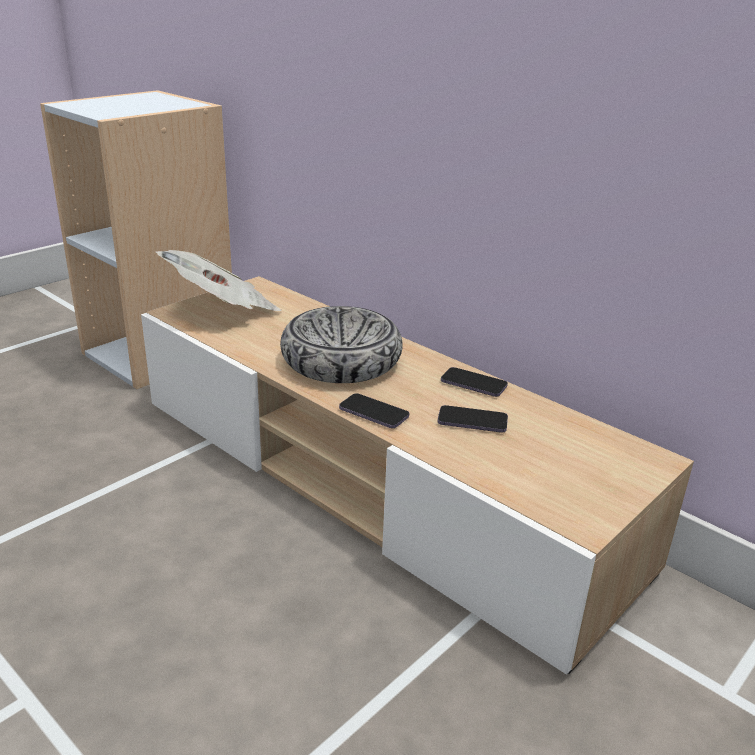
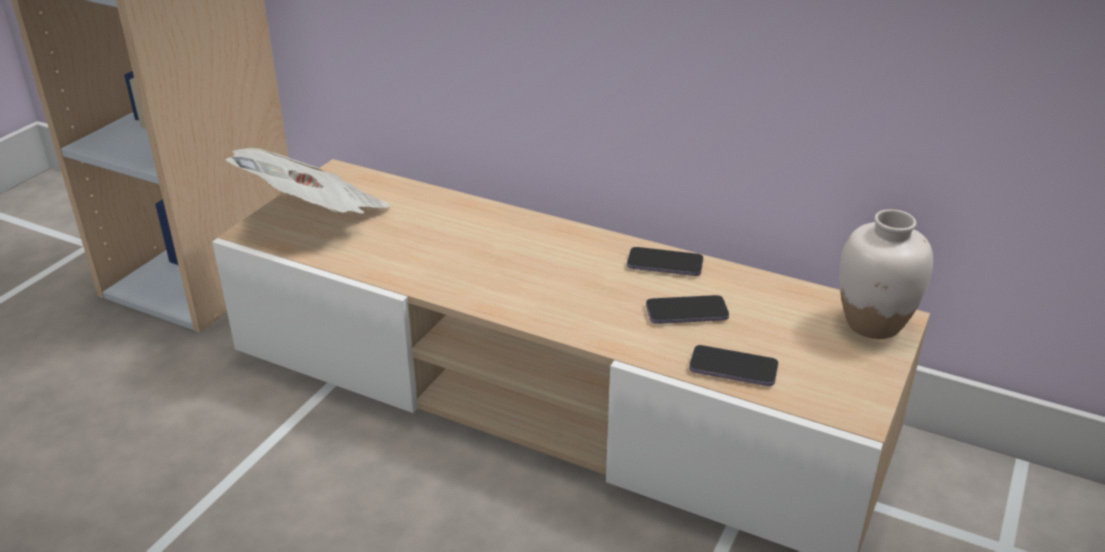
camera: 15 degrees left, 5 degrees up
(341, 361) = (500, 262): bowl -> none
(373, 413) = (574, 324): phone -> phone (733, 368)
(634, 459) = (873, 324): none -> white vase

